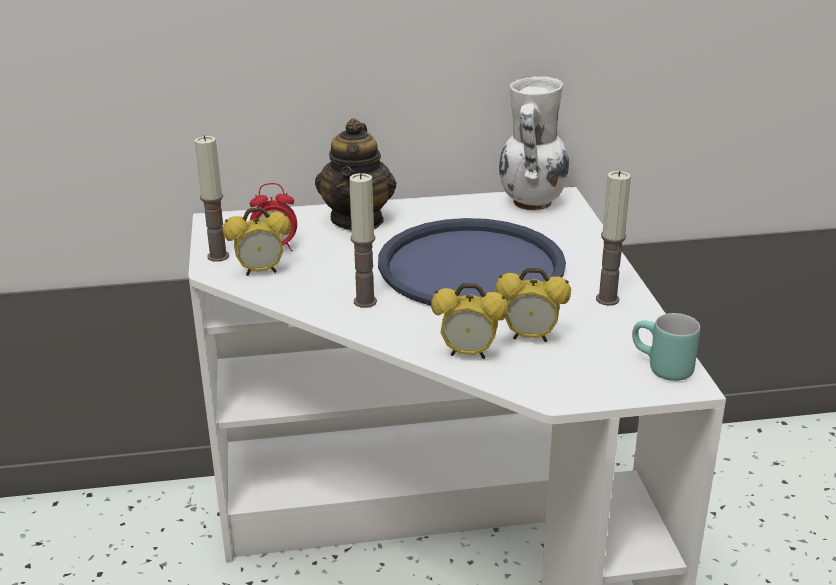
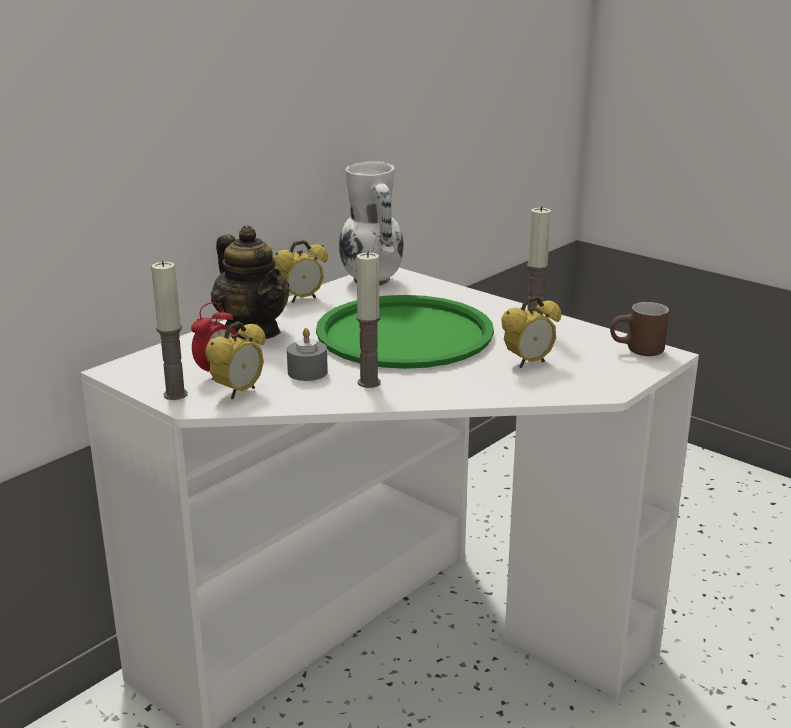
camera: 40 degrees left, 5 degrees down
(336, 273) = (307, 372): none -> grey candle
(468, 354) = (508, 387): alarm clock -> alarm clock (302, 299)
(471, 266) = (405, 334): blue tray -> green tray
(660, 369) = (637, 352): turquoise mug -> brown mug

